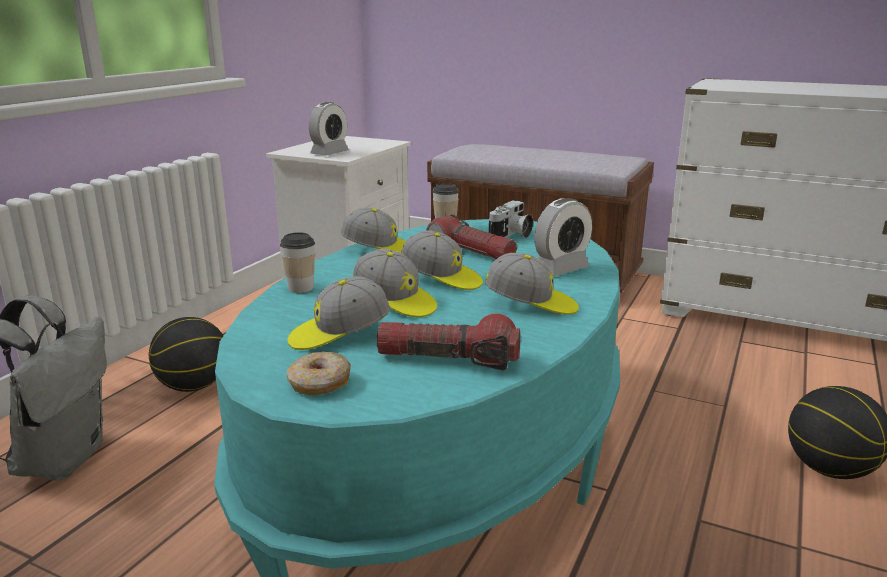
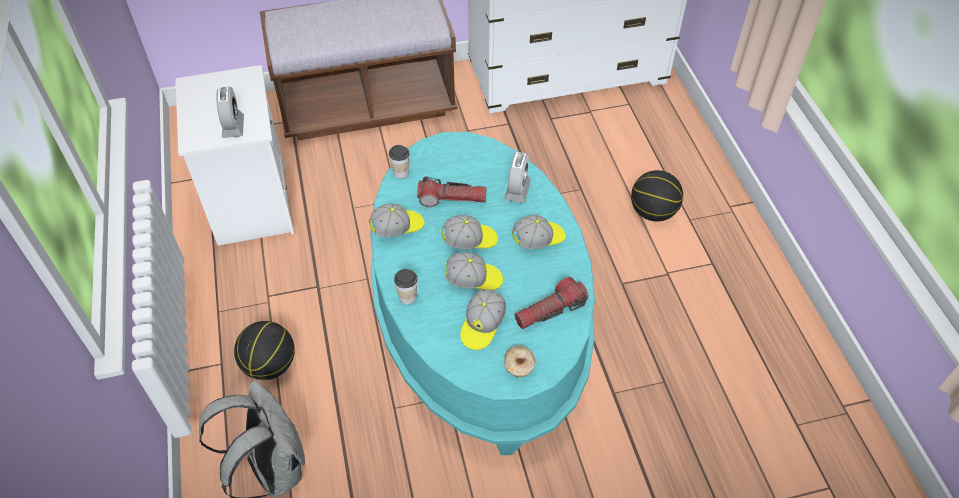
camera: 40 degrees left, 30 degrees up
(511, 235) = (452, 162): camera -> none

